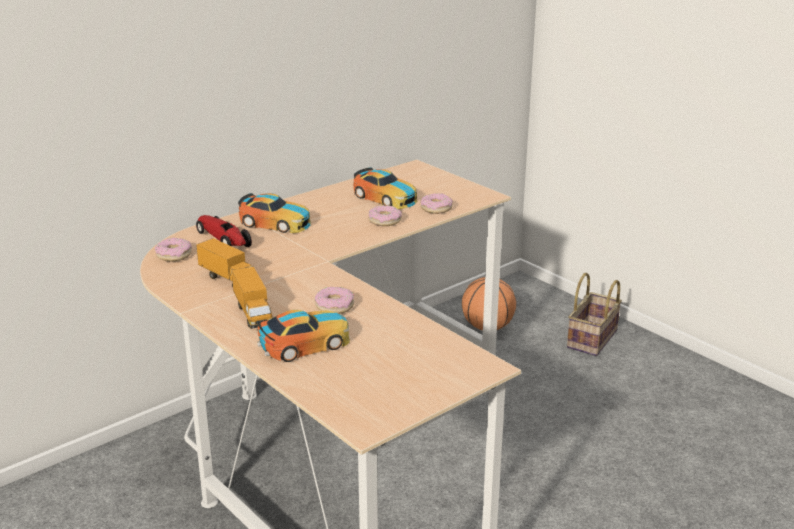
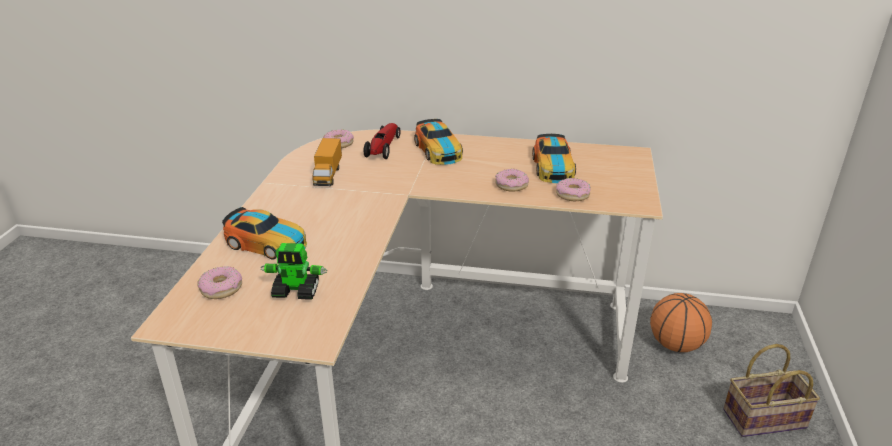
camera: 50 degrees right, 5 degrees up
(253, 313) = (289, 205): toy truck -> none
(335, 306) = (339, 229): donut -> donut (221, 288)
(405, 354) = (296, 291): none -> toy robot

